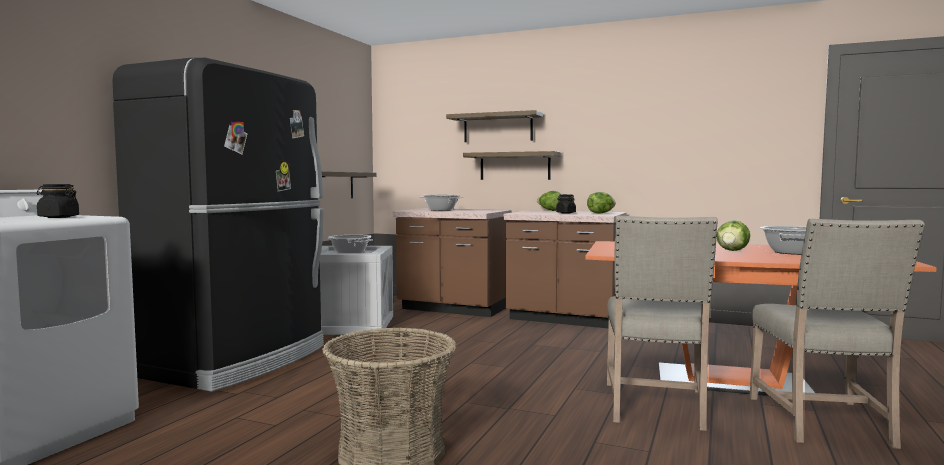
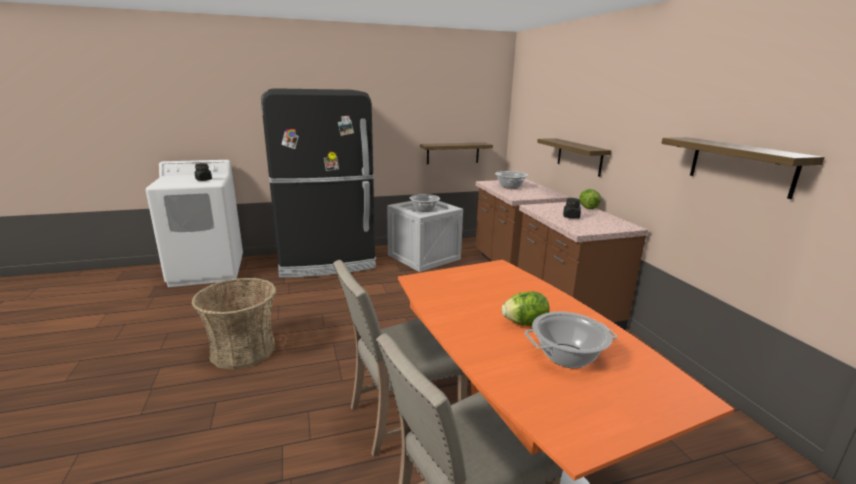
camera: 50 degrees right, 15 degrees up
(498, 128) = (574, 117): shelf -> shelf (740, 166)
(600, 213) = (599, 226): lettuce -> none

